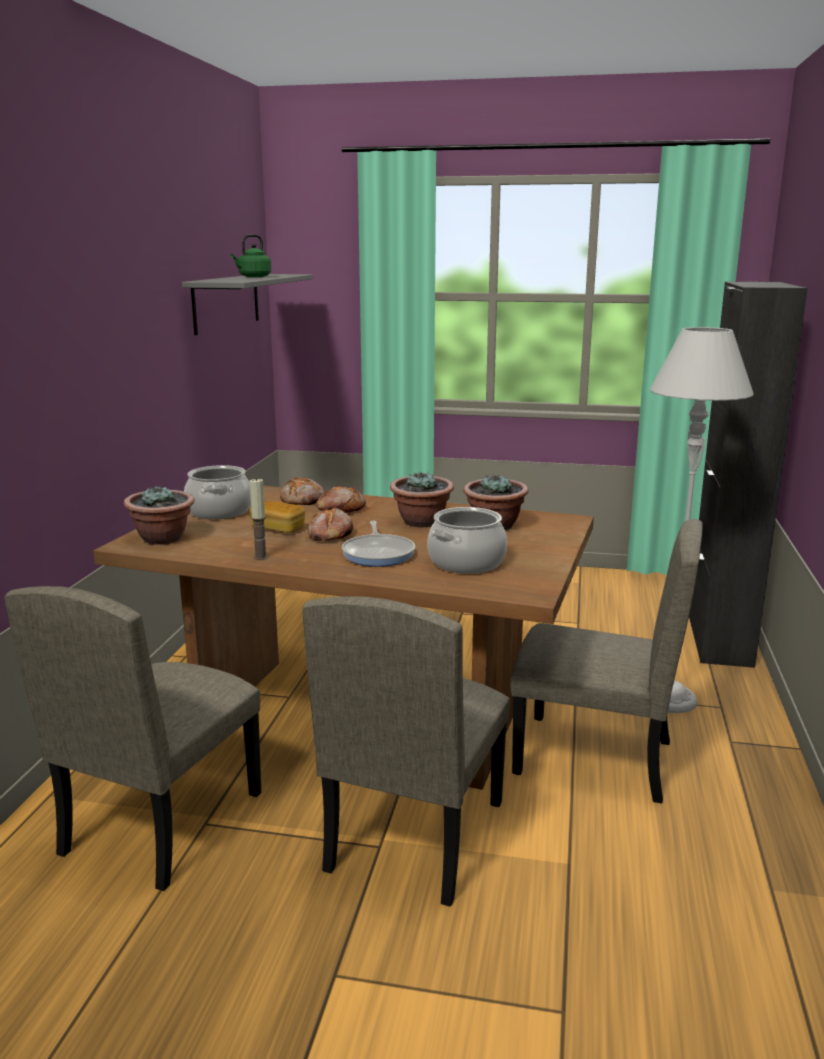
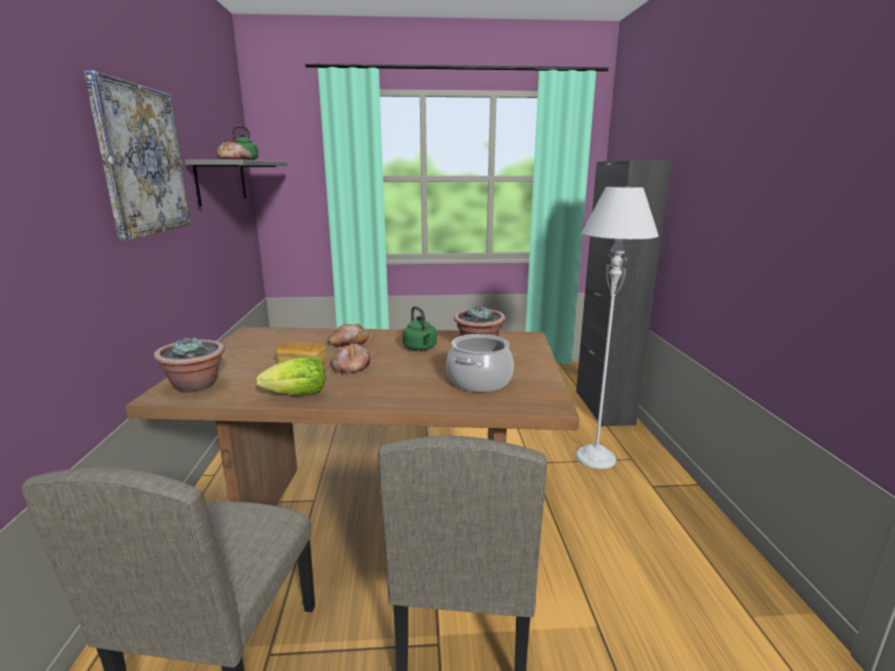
camera: 15 degrees left, 0 degrees up
(134, 290) = (142, 160): none -> picture
(219, 511) = (242, 354): cooking pot -> none
(260, 557) = (297, 395): candle -> lettuce
(303, 500) = (313, 337): bread -> bread (235, 160)
(378, 553) = (401, 380): frying pan -> none
(422, 522) = (420, 348): potted plant -> green kettle
(593, 758) = (569, 517): beige chair -> none

